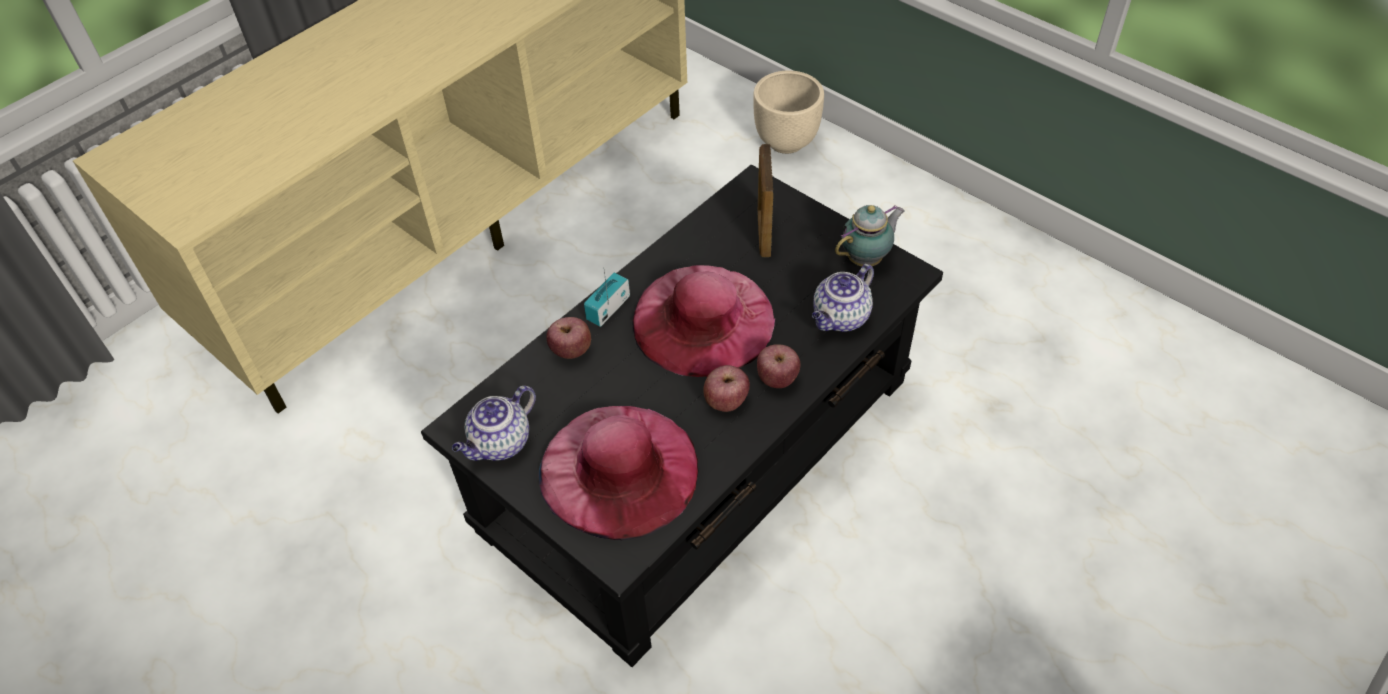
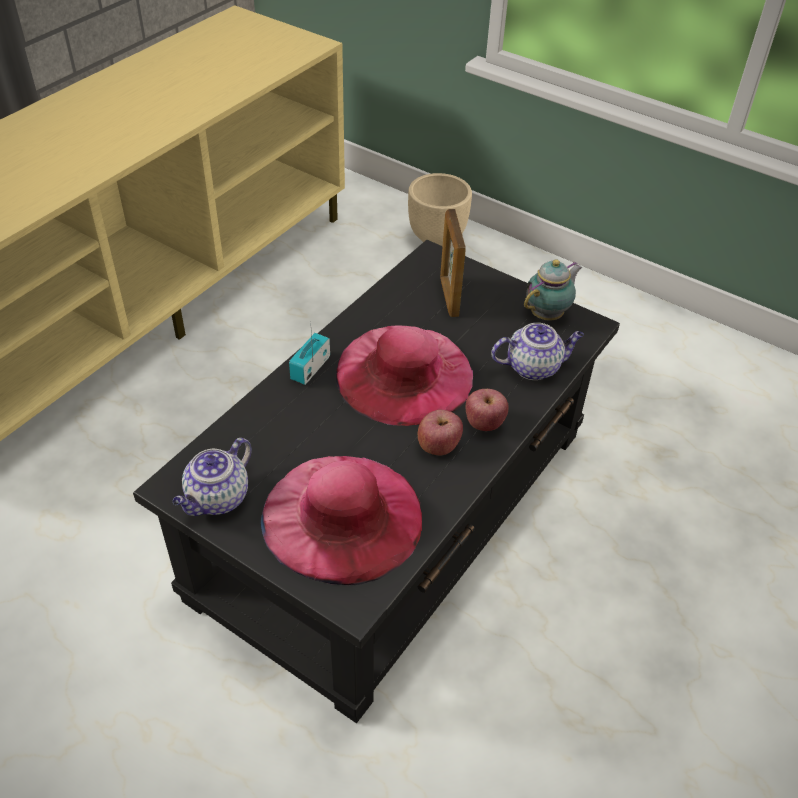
camera: 10 degrees left, 5 degrees down
(571, 350) = (279, 408): apple -> none
(840, 318) = (534, 367): teapot -> teapot turned 135 degrees counterclockwise

